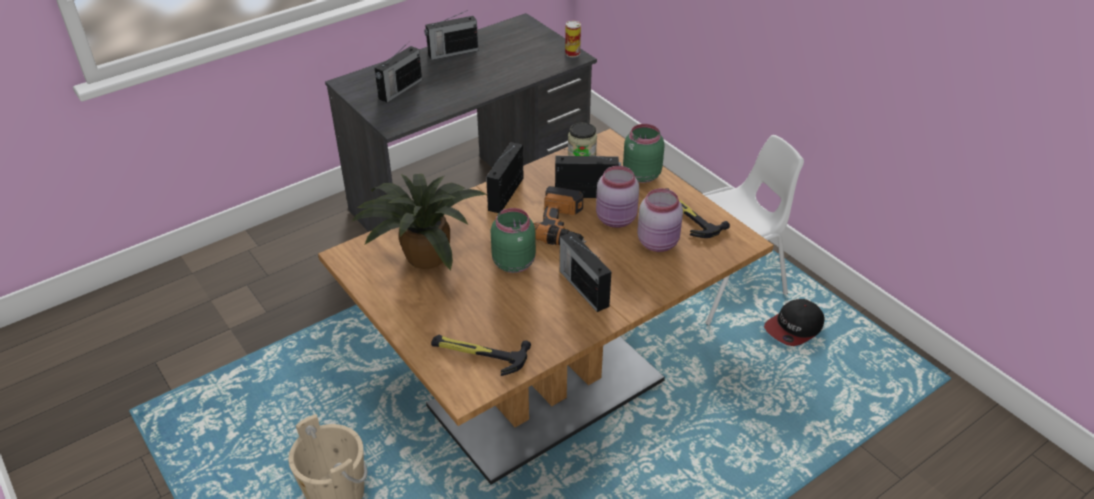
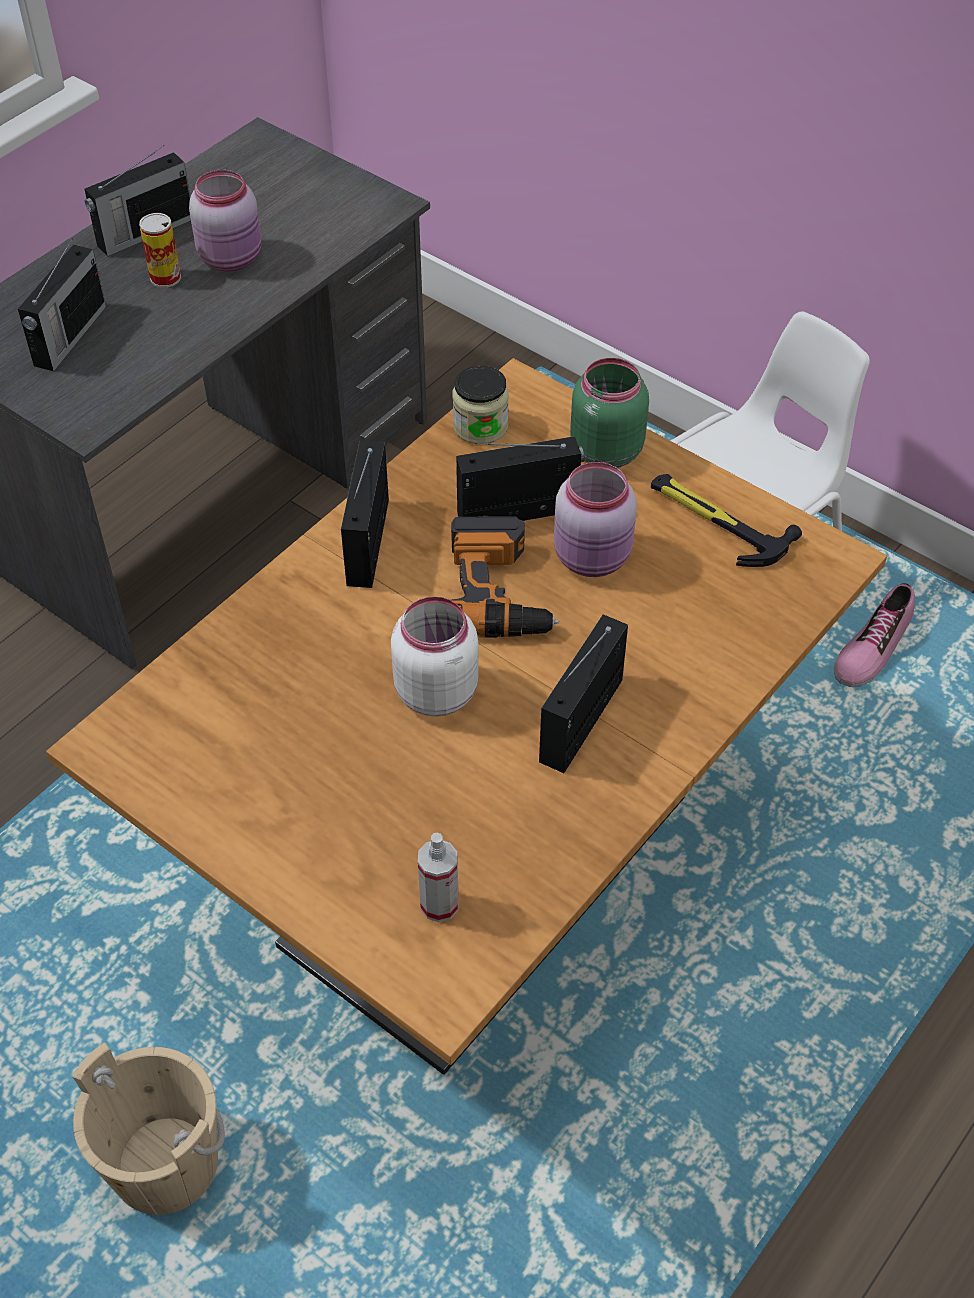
camera: 15 degrees left, 10 degrees up
(423, 255) = (257, 712): potted plant -> none
(478, 353) = (439, 905): hammer -> spray bottle
(514, 262) = (436, 690): green jar -> white jar
(572, 53) = (379, 197): can -> can (165, 278)
(583, 287) = (583, 718): radio -> radio turned 75 degrees clockwise
(659, 242) = (687, 592): pink jar -> pink jar (233, 258)
(794, 328) = (872, 646): cap -> shoe

